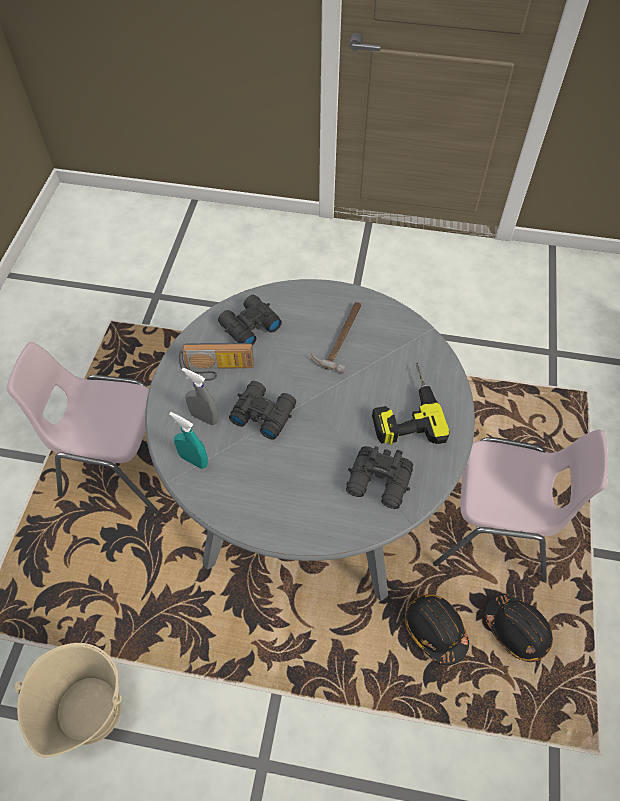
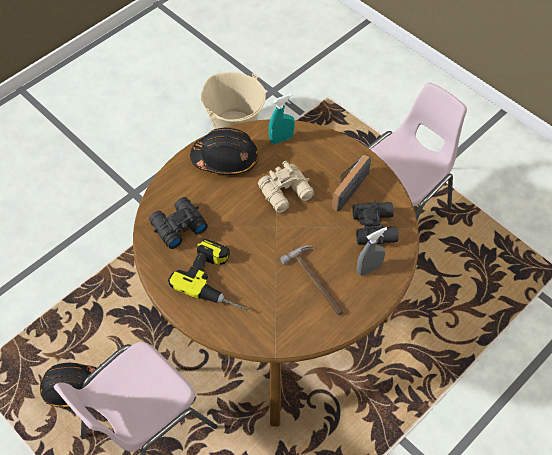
camera: 125 degrees right, 0 degrees up
(204, 417) = (310, 159): grey spray bottle -> grey spray bottle (369, 269)
(263, 413) = (287, 193): black binoculars -> beige binoculars
(310, 499) = (276, 318): grey dining table -> brown dining table
(435, 630) = (118, 334): black hard hat -> black hard hat (226, 159)

